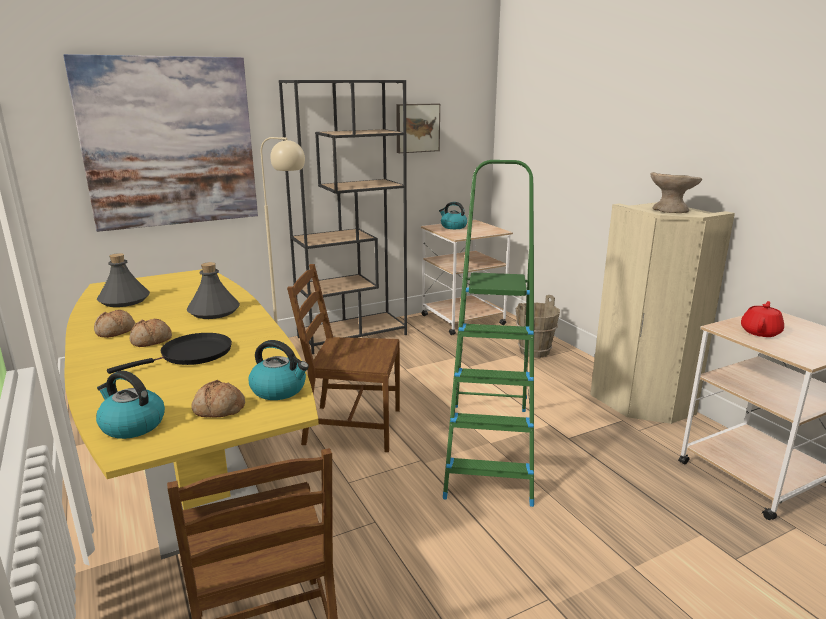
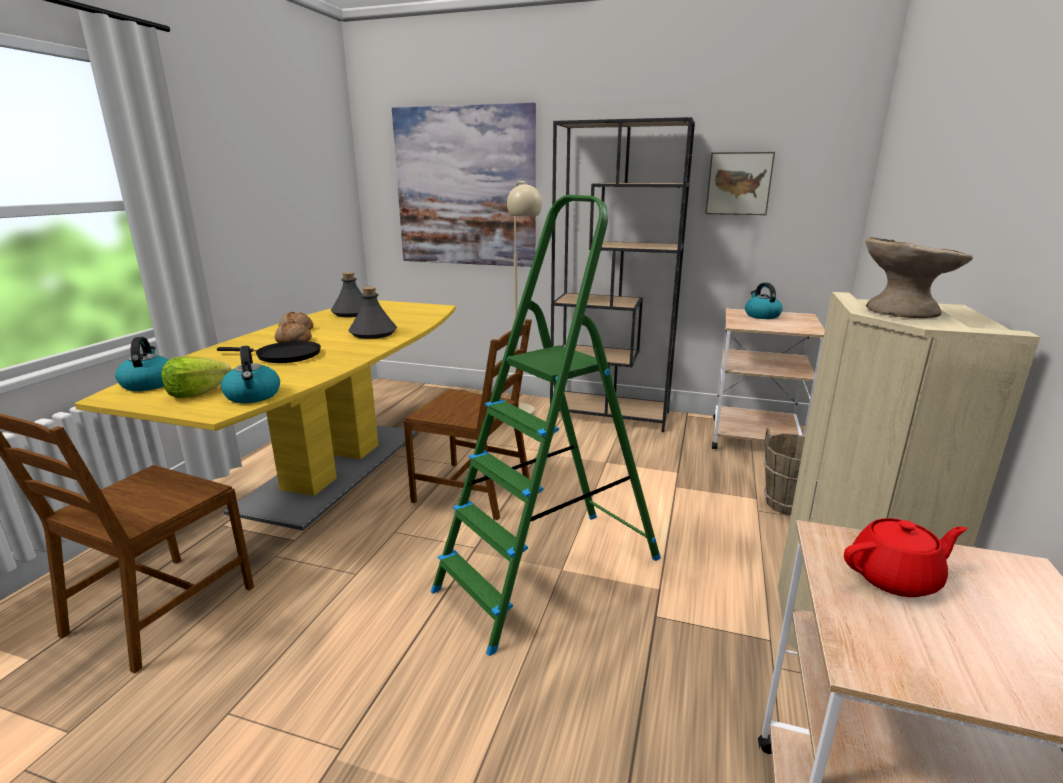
camera: 45 degrees right, 0 degrees up
(218, 409) = (197, 393): bread -> lettuce
(351, 427) = (474, 490): brown chair -> brown chair turned 150 degrees clockwise

